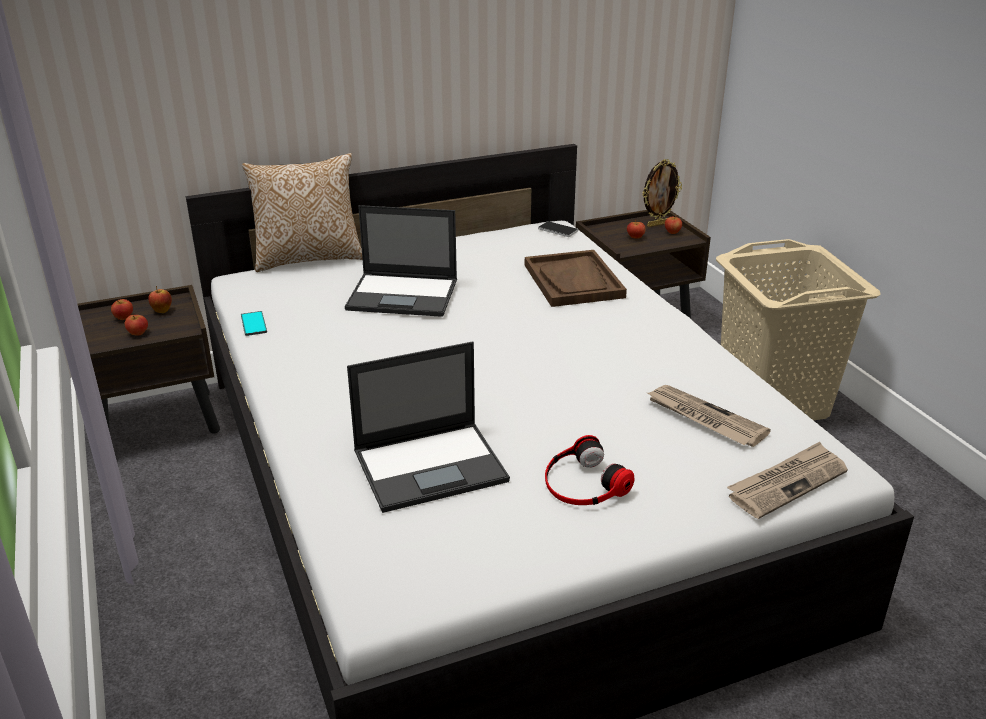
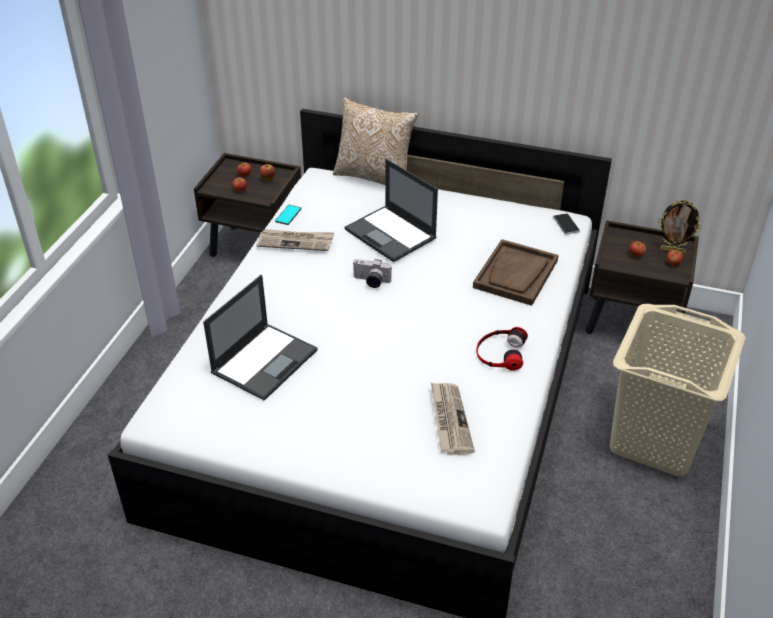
camera: 40 degrees right, 10 degrees up
(432, 466) = (265, 360): laptop -> laptop turned 75 degrees counterclockwise
(444, 342) = (371, 282): none -> camera
(583, 483) = (325, 417): headphones -> headphones (500, 353)
(787, 482) = (435, 489): newspaper -> newspaper (296, 241)

